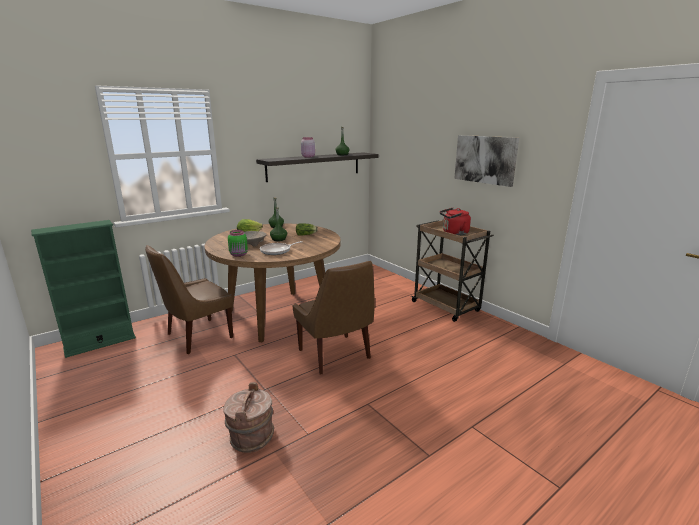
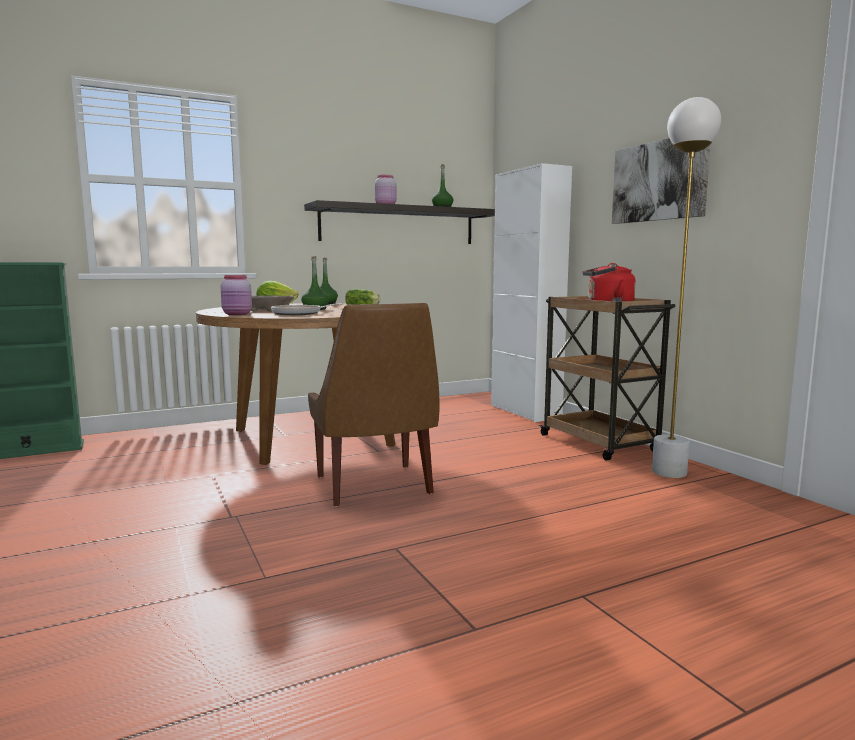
camera: 10 degrees right, 10 degrees down
(197, 336) = (171, 453): brown chair -> none
(239, 255) = (237, 314): green jar -> pink jar
(251, 437) = (165, 572): brown bucket -> none
(396, 280) = (525, 412): none -> white cabinet
(489, 329) = (669, 472): none -> white floor lamp

